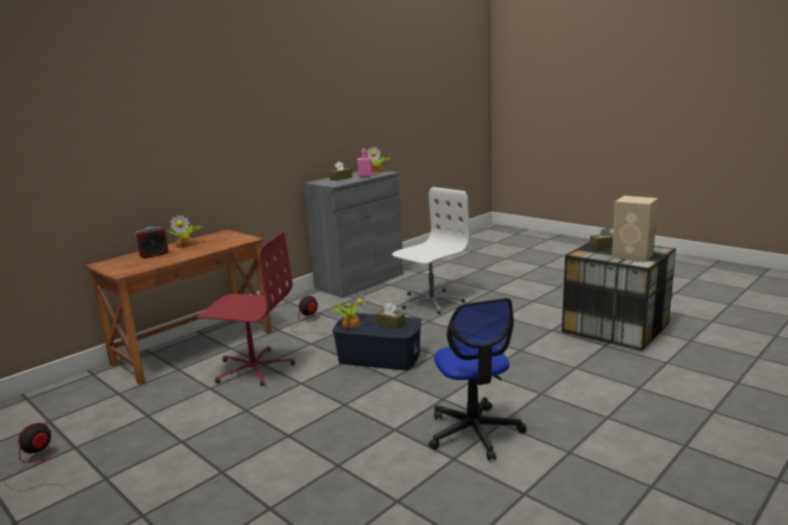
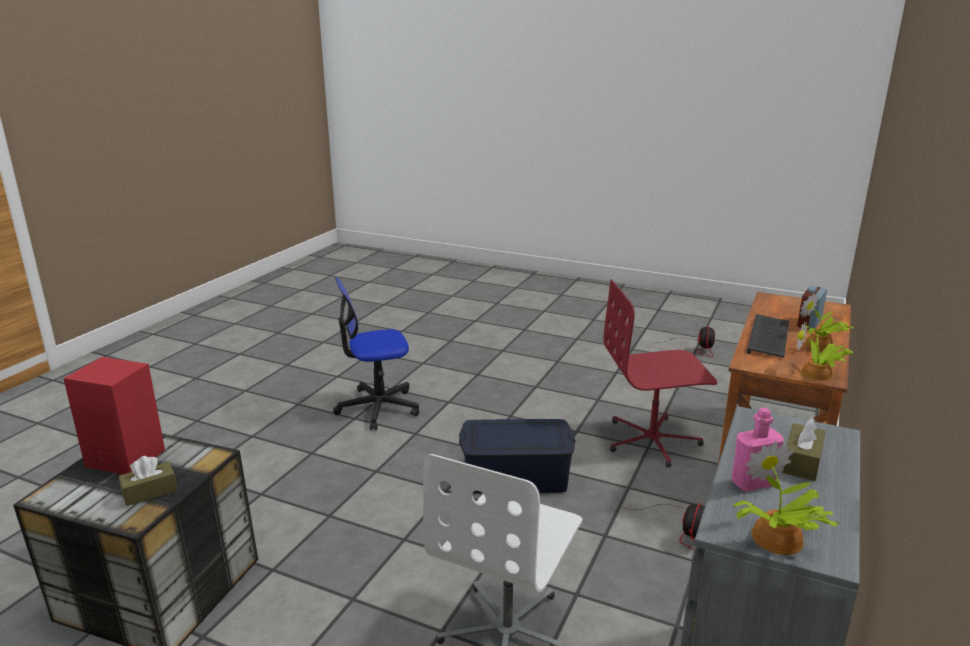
camera: 160 degrees right, 5 degrees up
(203, 249) = (769, 338): none -> keyboard
(350, 323) = (552, 432): potted plant -> potted plant (818, 374)
(390, 324) = (500, 437): brown tissue box -> none
(474, 432) = (378, 408): office chair -> office chair turned 75 degrees counterclockwise
(633, 256) = (124, 458): beige speaker -> red speaker

